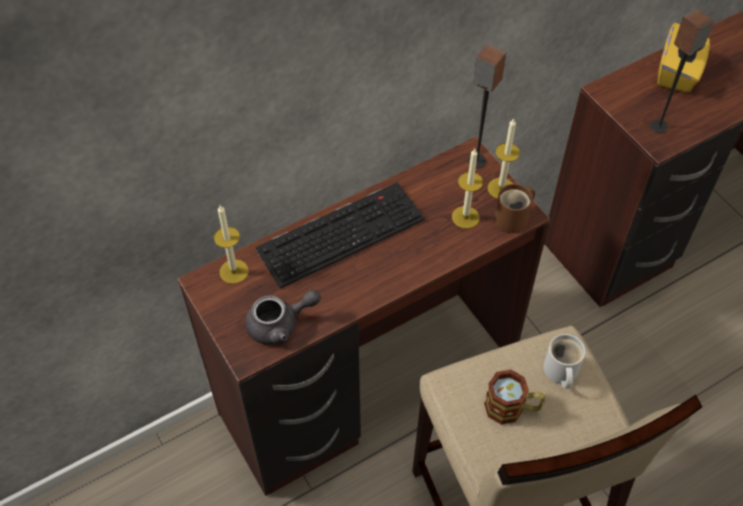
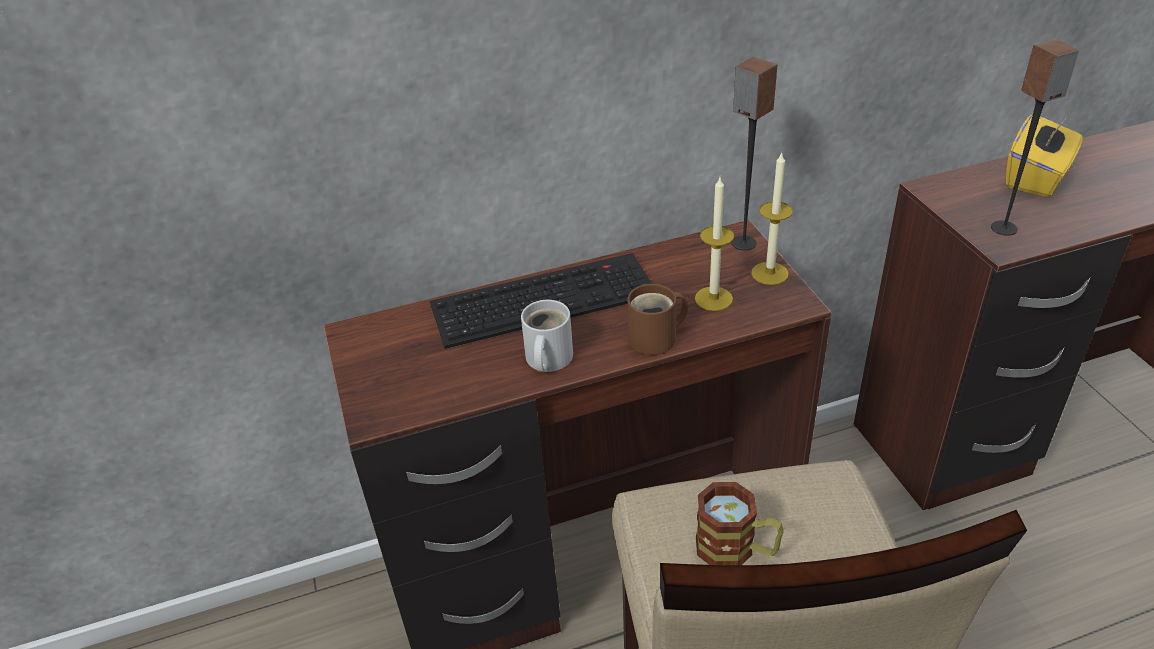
camera: 15 degrees right, 15 degrees down
(234, 271) = (394, 325): candle -> none
(280, 324) = (429, 388): grey teapot -> none
(514, 218) = (780, 306): brown mug -> brown mug (657, 339)
(560, 372) = (819, 512): white mug -> white mug (546, 359)

